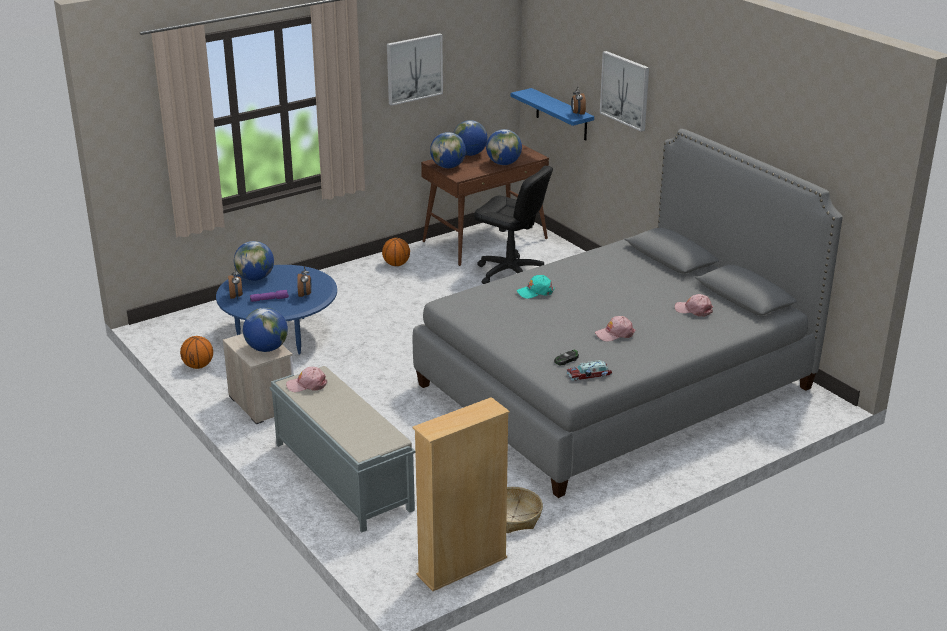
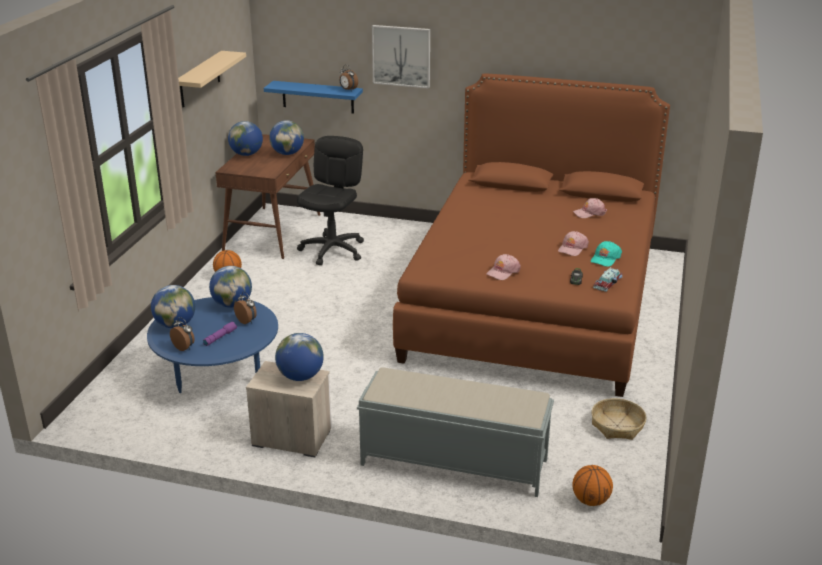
camera: 40 degrees left, 0 degrees up
(198, 366) = (180, 434): basketball -> basketball (590, 501)
(307, 385) = (394, 388): pink cap -> pink cap (503, 272)
(414, 68) = (199, 79): picture -> beige shelf
(448, 167) = (246, 169): globe -> globe (232, 304)
(462, 566) = (644, 480): beige bookcase -> none
(510, 273) = (333, 250): black office chair -> black office chair turned 60 degrees counterclockwise
(535, 292) = (470, 240): turquoise cap -> turquoise cap (605, 258)
(615, 385) = (533, 301): grey bed -> brown bed

